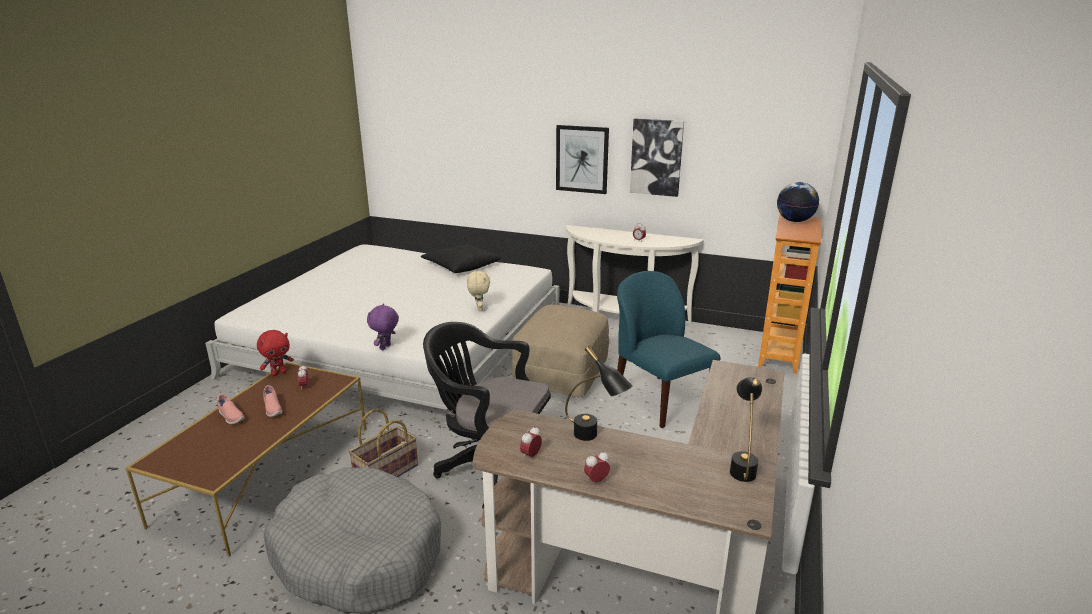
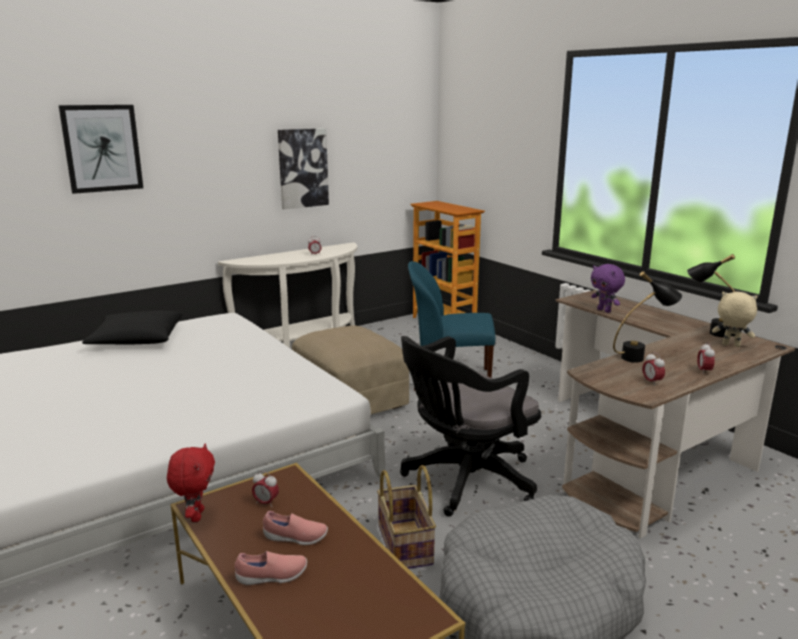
camera: 55 degrees left, 5 degrees down
(386, 348) = (276, 422): purple plush toy -> purple plush toy (604, 310)
(479, 309) = (268, 358): beige plush toy -> beige plush toy (730, 345)
(582, 159) = (226, 181): picture -> picture (102, 148)
(794, 221) = (433, 205): globe -> none

